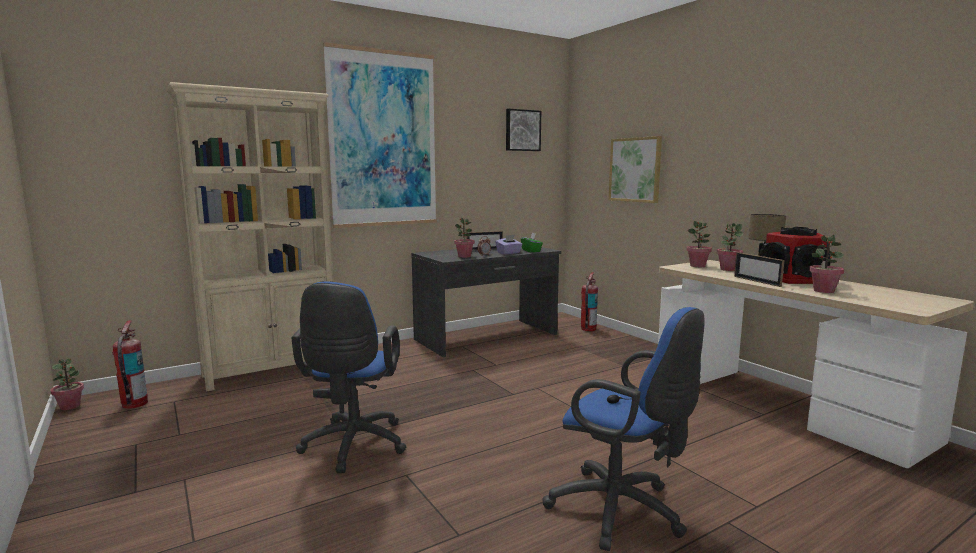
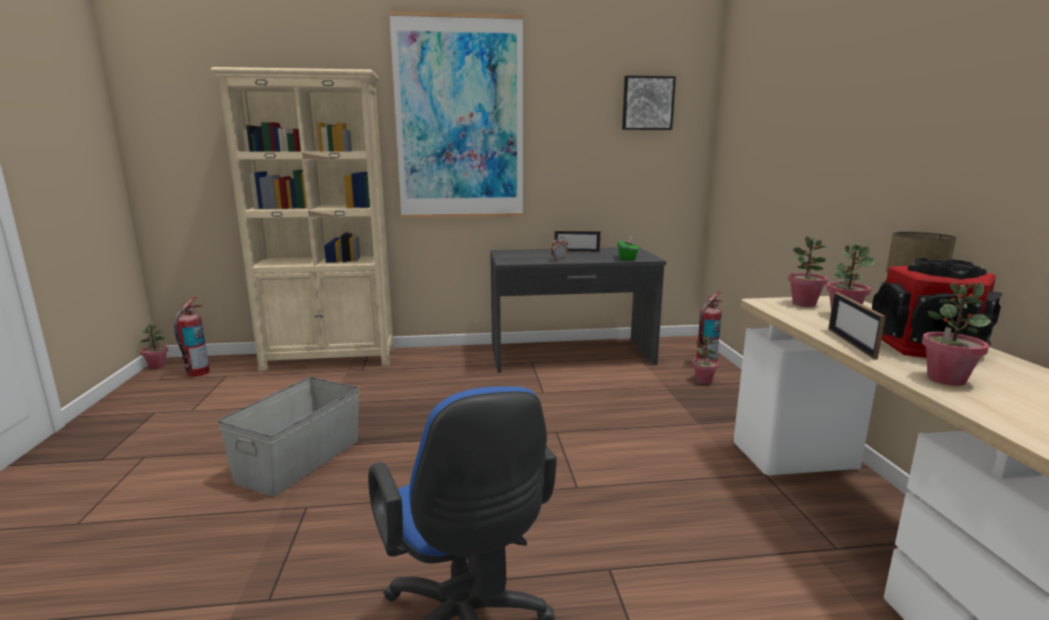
camera: 25 degrees right, 5 degrees up
(353, 447) = (298, 460): blue office chair -> grey storage box
(464, 256) = (533, 259): potted plant -> potted plant (703, 381)
(509, 253) = (593, 259): purple tissue box -> none
(635, 170) = (779, 155): picture -> none

